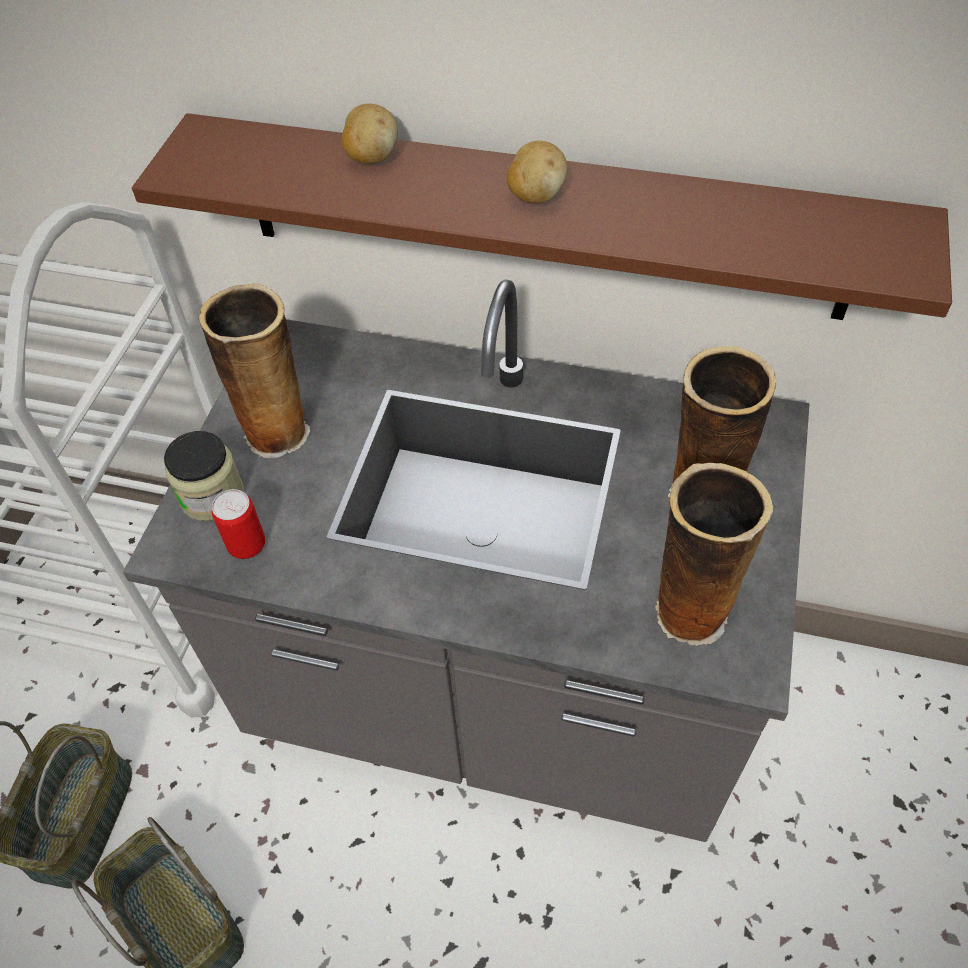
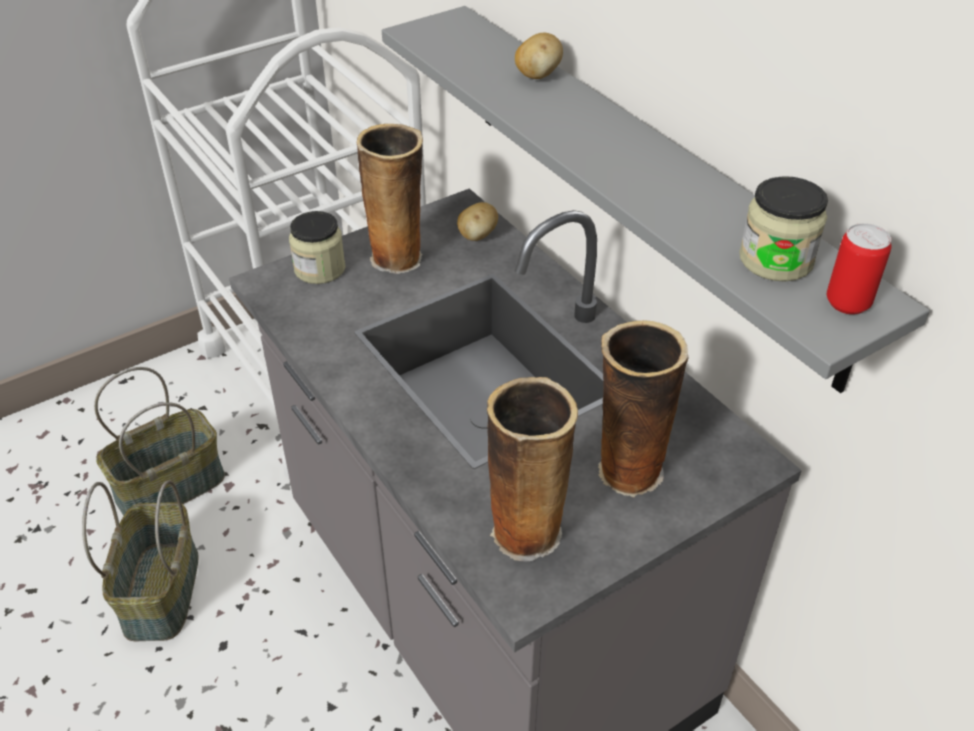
camera: 40 degrees right, 10 degrees down
(247, 545) = (306, 307): can -> can (847, 303)
(536, 195) = (612, 144): potato -> potato (477, 236)
(540, 218) = (644, 183): brown shelf -> grey shelf
(802, 231) = (776, 260): none -> jar

